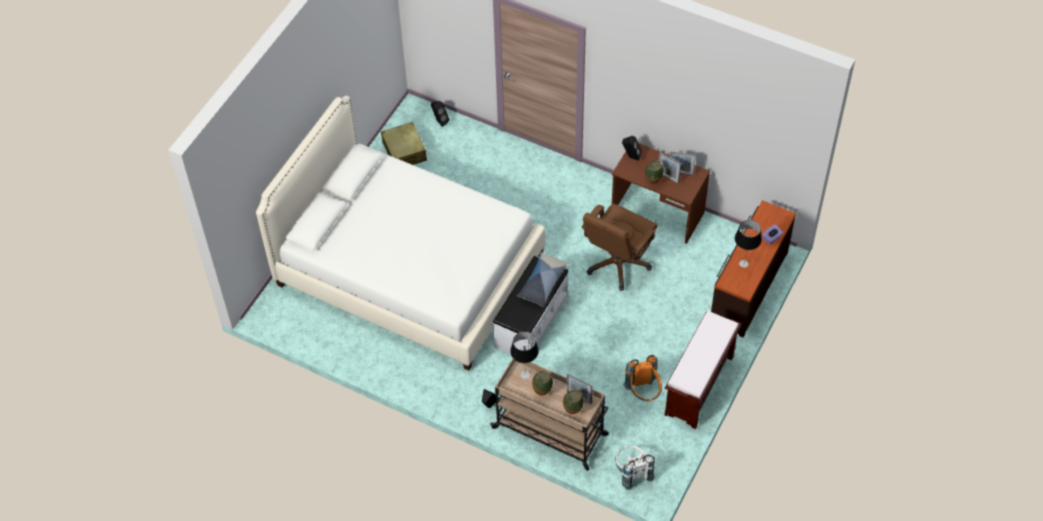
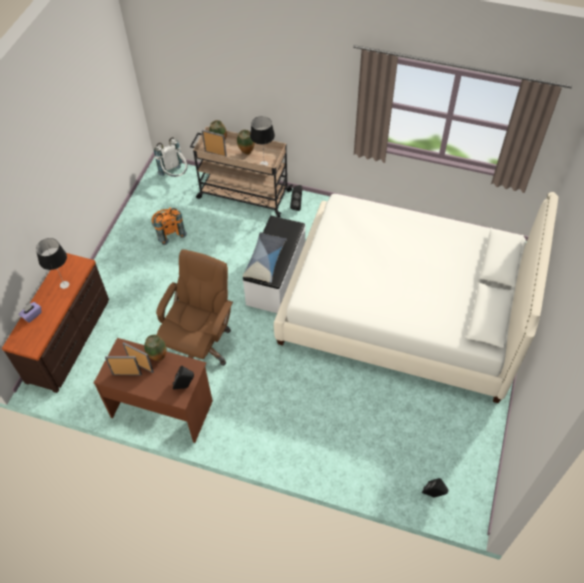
camera: 170 degrees right, 0 degrees up
(404, 151) = (459, 444): beige suitcase -> none
(699, 387) = (121, 244): brown bench -> none

